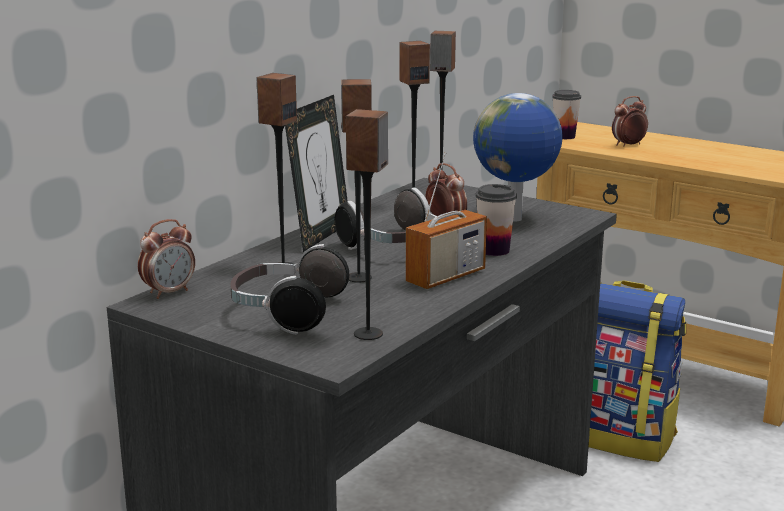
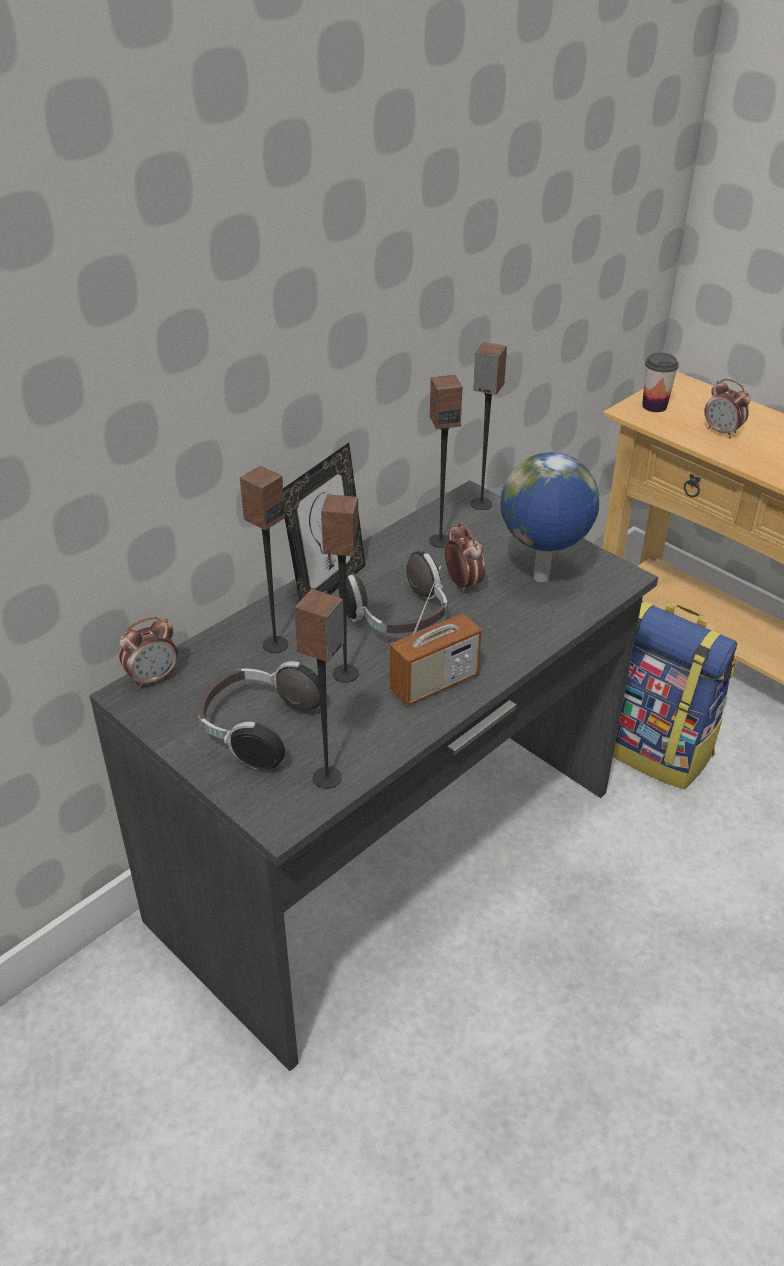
camera: 10 degrees right, 20 degrees up
(494, 250) = (500, 638): cup -> none
(628, 145) = (722, 432): alarm clock -> alarm clock turned 120 degrees counterclockwise

